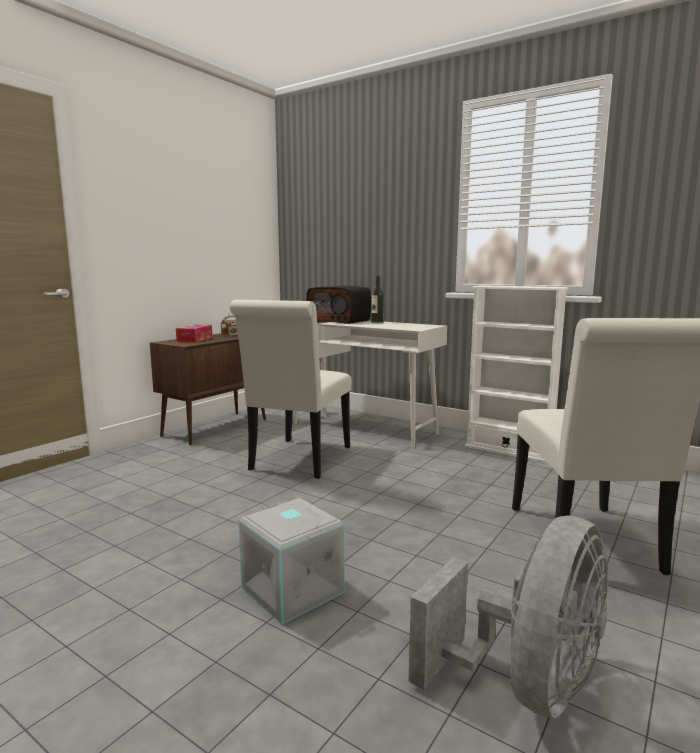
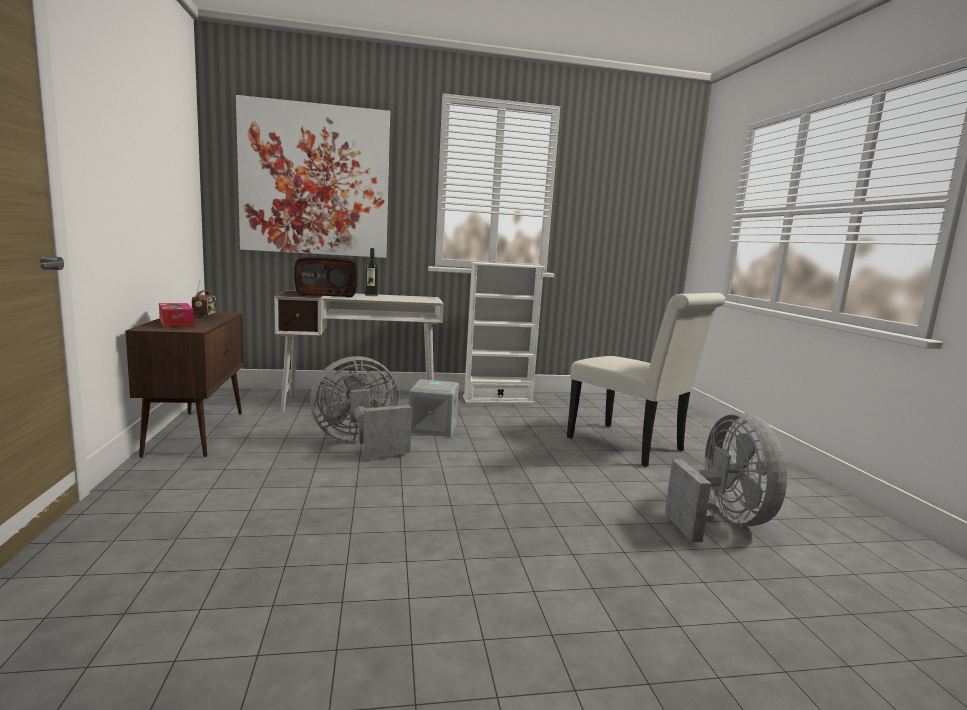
camera: 45 degrees left, 0 degrees up
(290, 590) = (548, 531): grey storage box -> grey storage box (432, 428)
(298, 461) = (360, 443): white chair -> grey fan
(352, 216) = (315, 181): none -> picture

